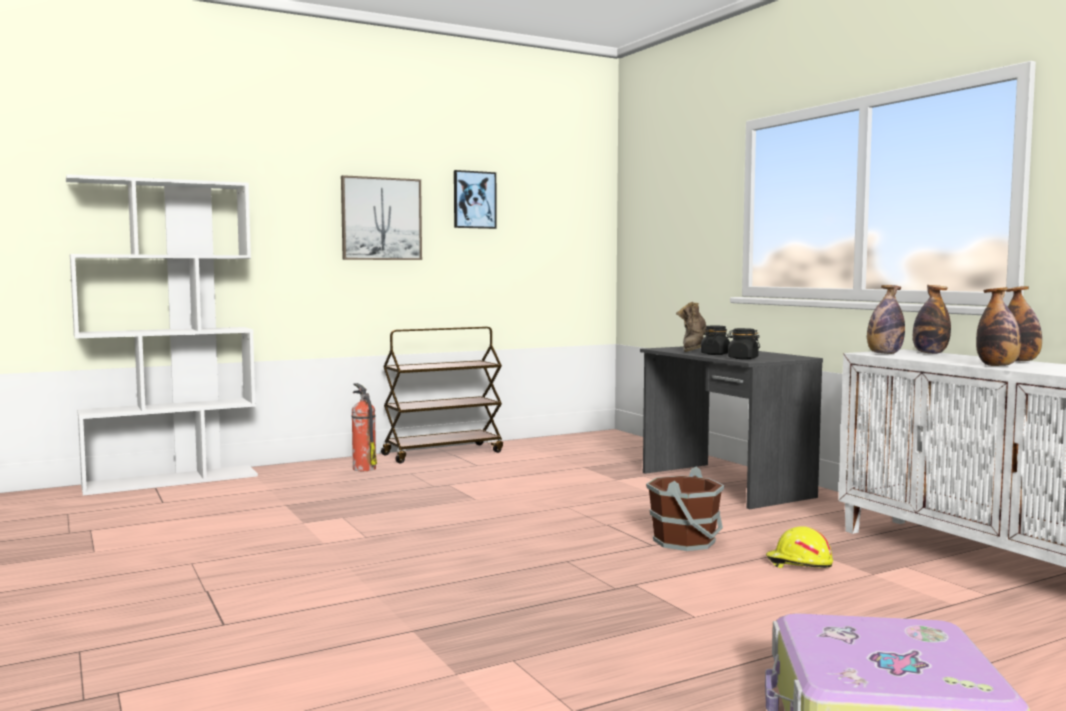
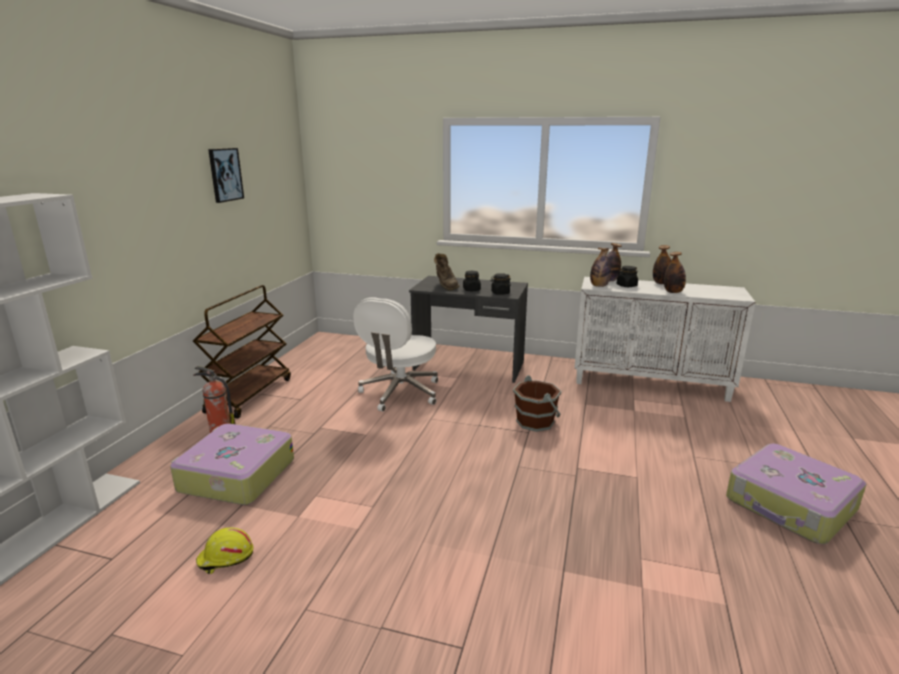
camera: 45 degrees left, 15 degrees up
(319, 490) = (236, 475): none -> suitcase
(381, 219) = (164, 205): picture -> none
(582, 484) = (400, 393): none -> white office chair
(798, 564) = (602, 416): yellow hard hat -> yellow hard hat (225, 558)
(935, 357) = (626, 286): none -> black jar

